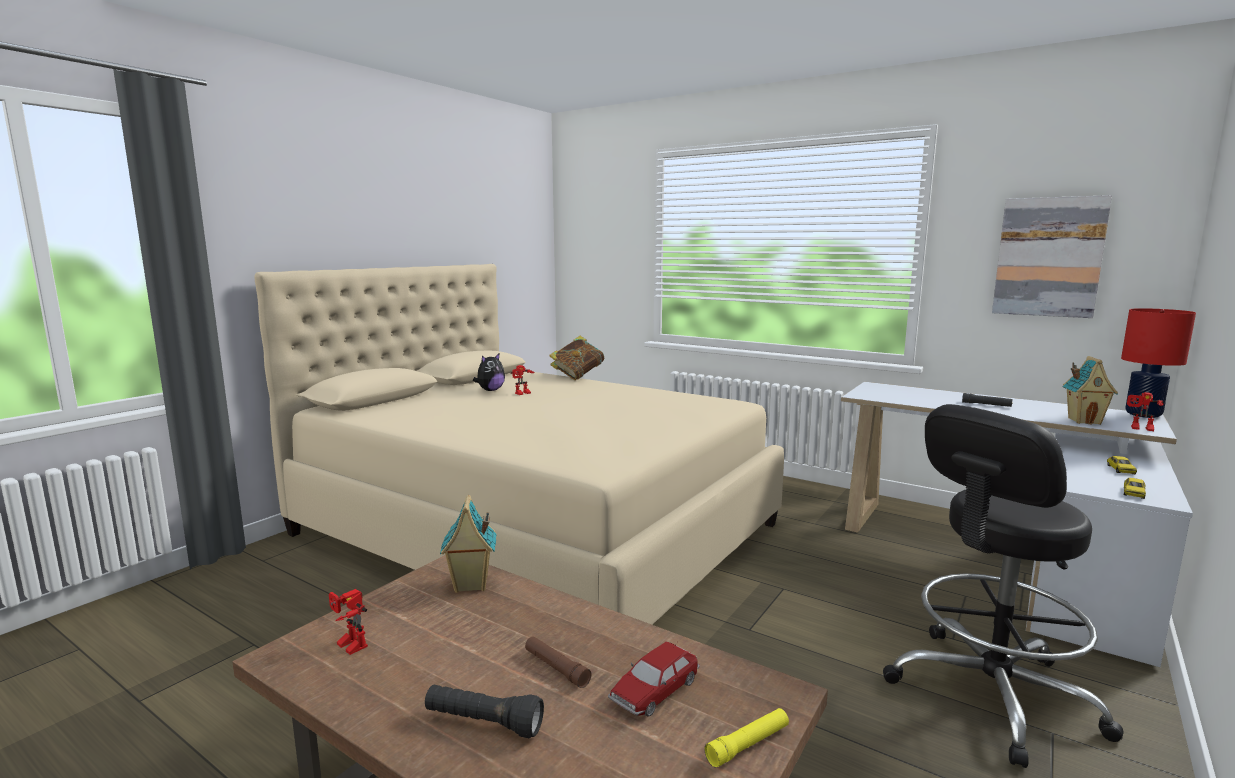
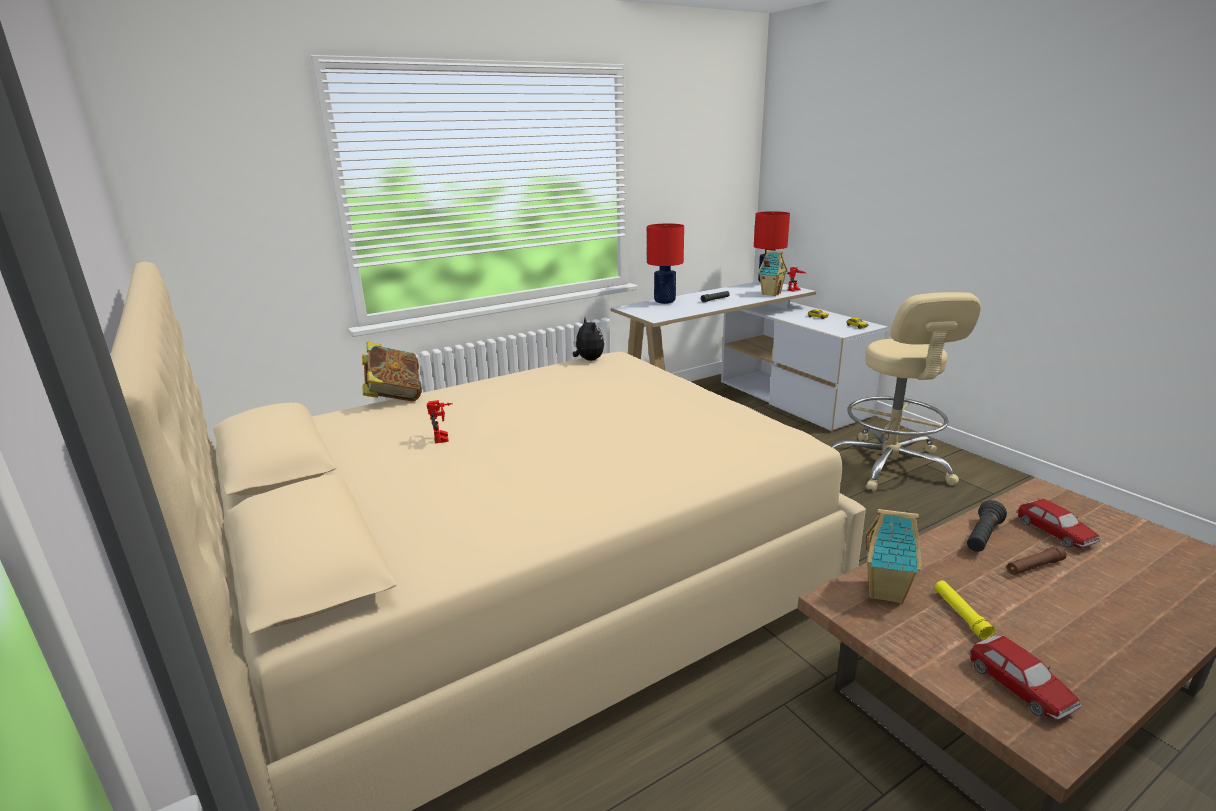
camera: 65 degrees left, 10 degrees up
(347, 646) = (1019, 686): toy robot -> toy car
(483, 723) = (1120, 611): black flashlight -> black flashlight (982, 537)
(490, 390) = (392, 456): plush toy -> plush toy (588, 360)
(748, 744) = (1103, 514): yellow flashlight -> yellow flashlight (960, 614)
(923, 392) = (664, 302): none -> red table lamp
(990, 694) = (889, 466): black stool -> beige stool
(1048, 257) = (697, 181): picture -> none

